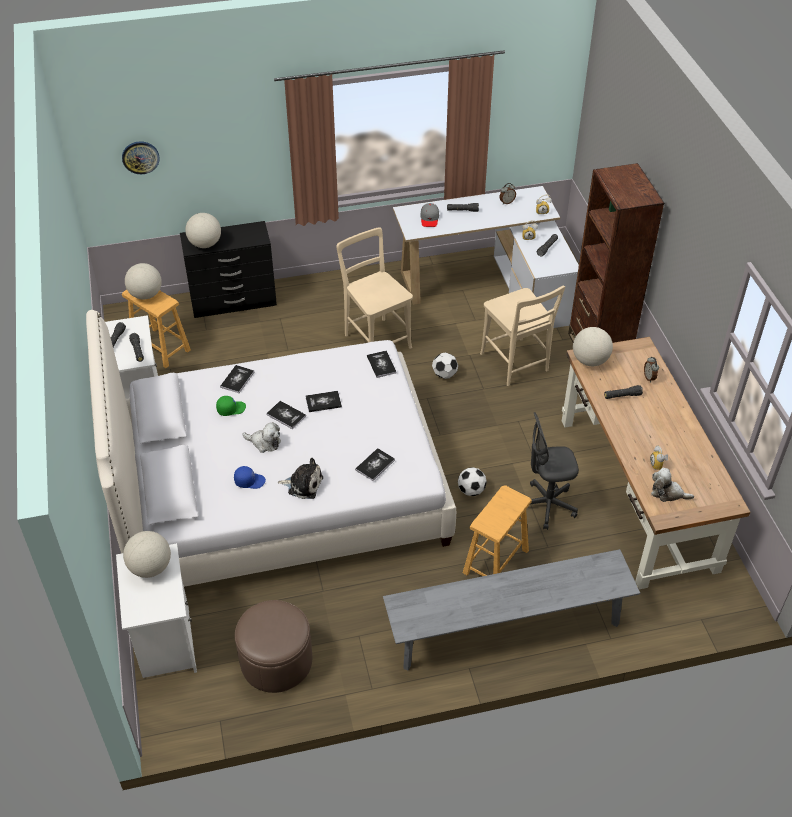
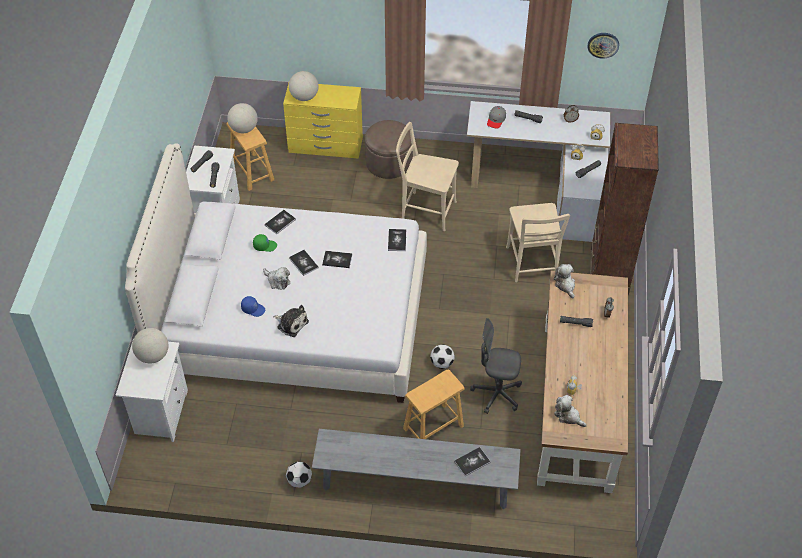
camera: 20 degrees right, 5 degrees up
(140, 157) = (263, 17): wall clock -> wall clock (603, 44)
(234, 301) = (326, 146): black dresser -> yellow dresser
(276, 661) = (233, 452): brown ottoman -> brown ottoman (389, 162)
(375, 339) = (425, 210): beige chair -> beige chair turned 60 degrees counterclockwise
(375, 465) = (352, 324): book -> book (472, 462)
(444, 374) = (467, 257): football -> football (299, 480)
(590, 361) = (565, 285): globe -> plush toy

